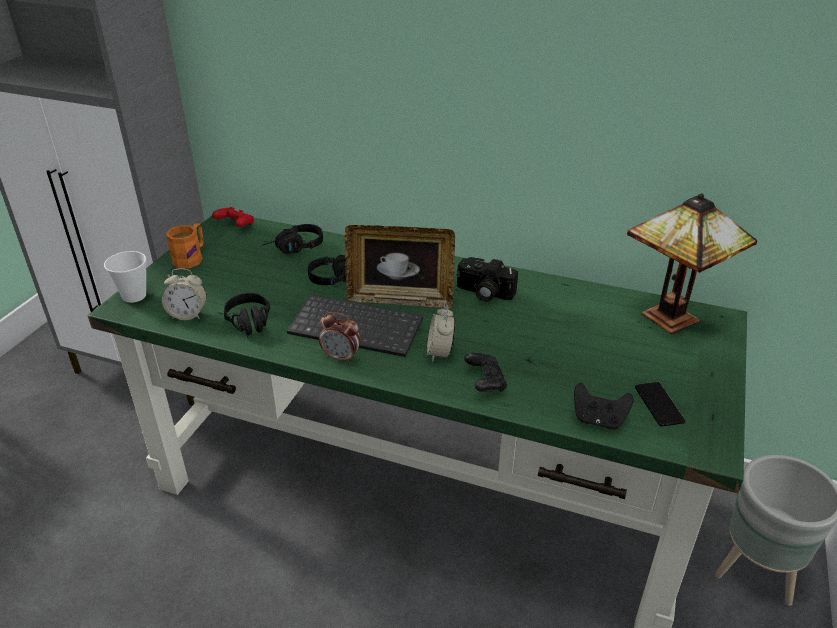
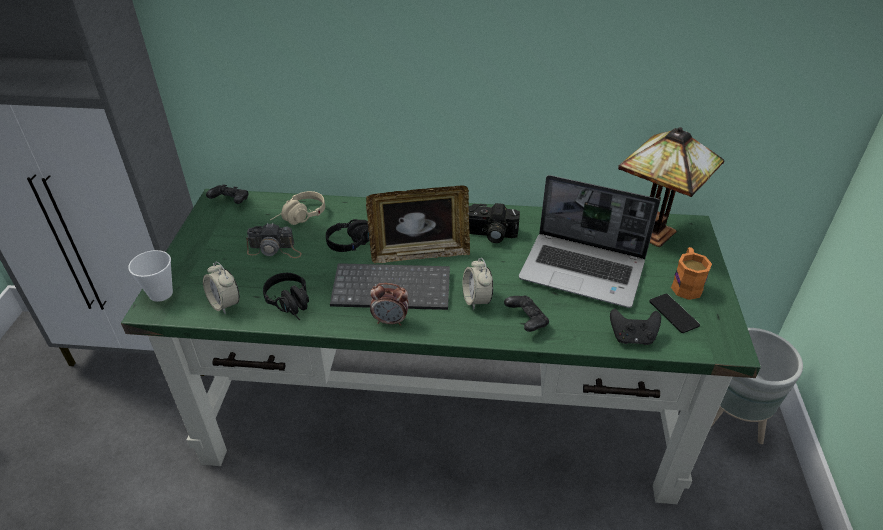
camera: 15 degrees left, 5 degrees up
(188, 315) = (225, 304): alarm clock -> alarm clock turned 60 degrees clockwise
(191, 257) = (201, 243): orange mug -> orange mug (685, 284)
(235, 225) = (230, 202): red game controller -> black game controller
(257, 274) = (275, 250): none -> camera
(294, 249) = (299, 217): black headphones -> beige headphones
(572, 344) = (584, 271): none -> laptop

